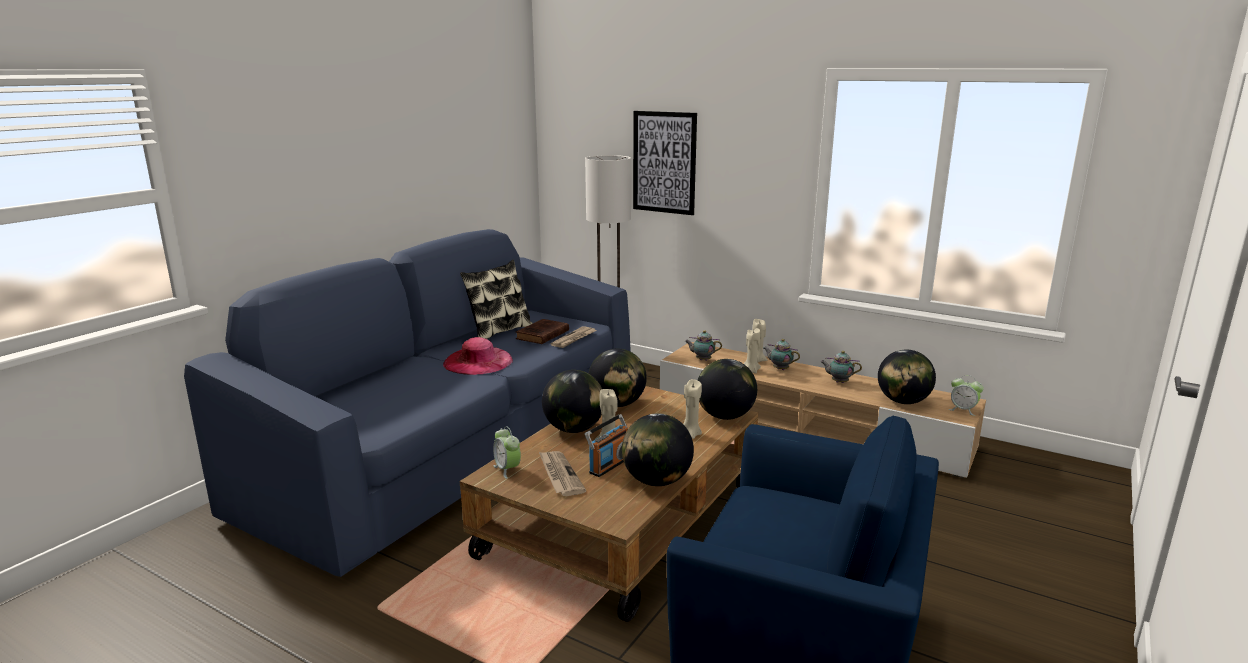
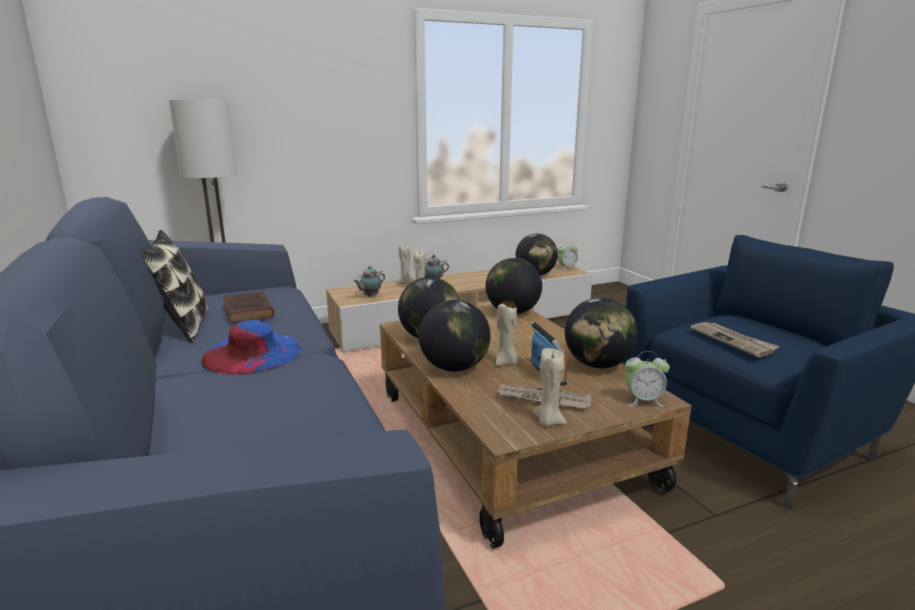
camera: 55 degrees left, 0 degrees up
(478, 361) = (252, 353): pink hat -> blue hat
(507, 469) = (501, 421): alarm clock -> alarm clock (643, 401)
(574, 339) = (291, 303): newspaper -> newspaper (733, 341)
(664, 162) = (253, 106): picture -> none
(690, 434) = (528, 331): beige candle -> beige candle (548, 421)
(838, 382) = (482, 277): teapot -> none

